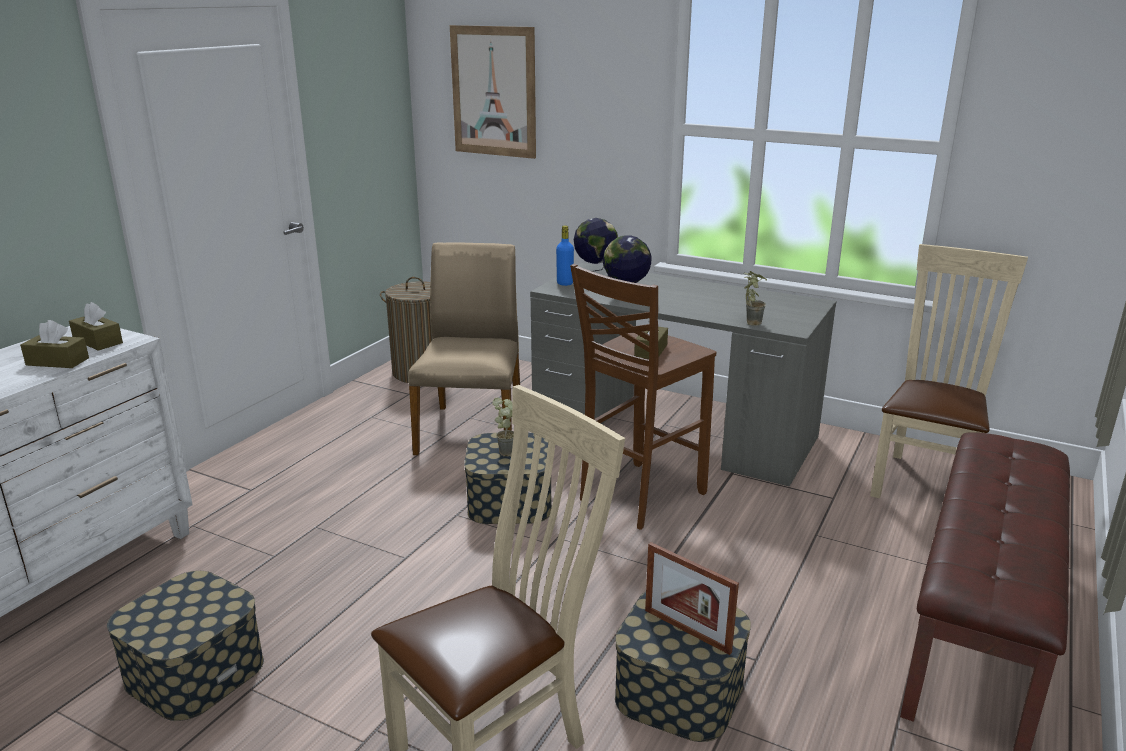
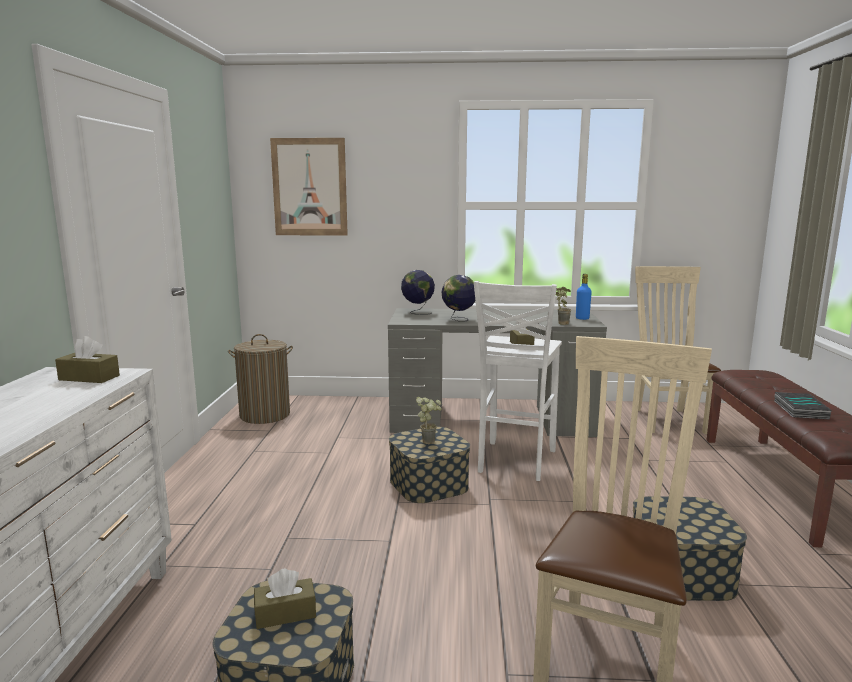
camera: 25 degrees left, 10 degrees down
(57, 361) = (68, 395): brown tissue box -> brown tissue box (285, 613)
(472, 430) = (348, 445): beige chair -> none
(565, 283) = (405, 318): blue bottle -> blue bottle (582, 318)
(638, 496) = (514, 462): brown stool -> white stool
(687, 631) = (690, 518): picture frame -> none
(981, 524) = (799, 409): none -> book

